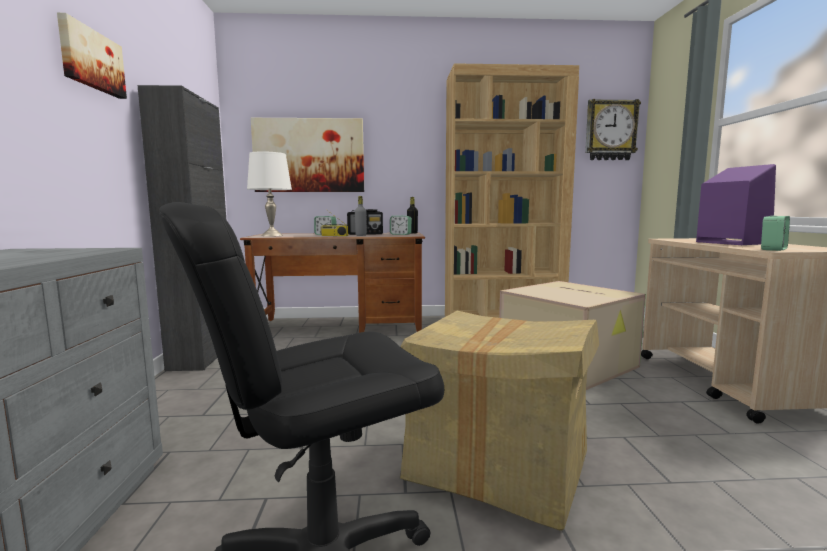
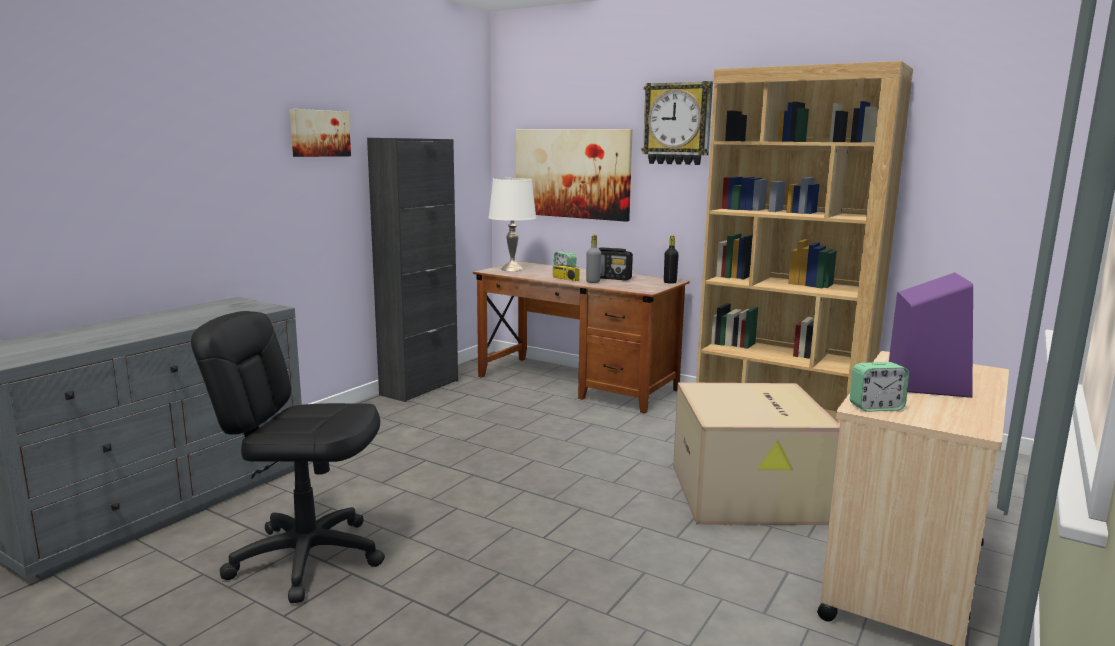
camera: 35 degrees right, 5 degrees up
(400, 234) = (644, 284): alarm clock -> none
(499, 466) = (496, 549): cardboard box -> none
(610, 130) = (1010, 146): wall clock -> wall clock (677, 124)

